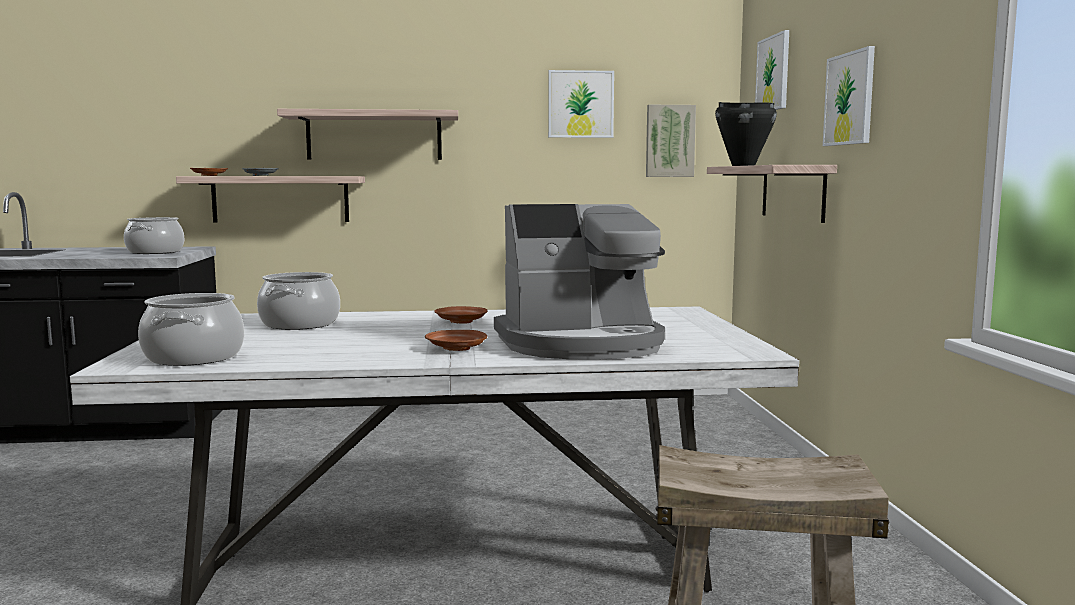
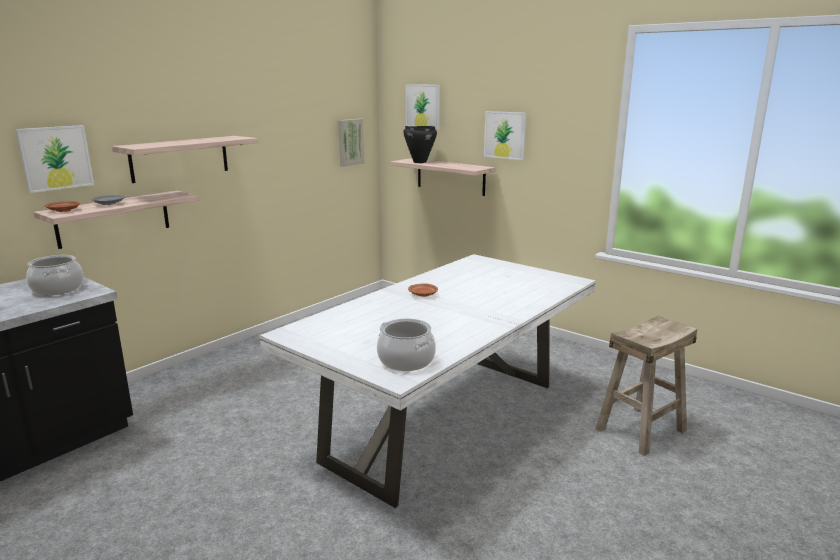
camera: 45 degrees left, 10 degrees up
(299, 324) = (358, 321): cooking pot -> none
(456, 348) = (484, 313): brown plate -> none
(580, 104) = (304, 122): picture -> picture (56, 158)
(581, 344) = (515, 294): coffee machine -> none

